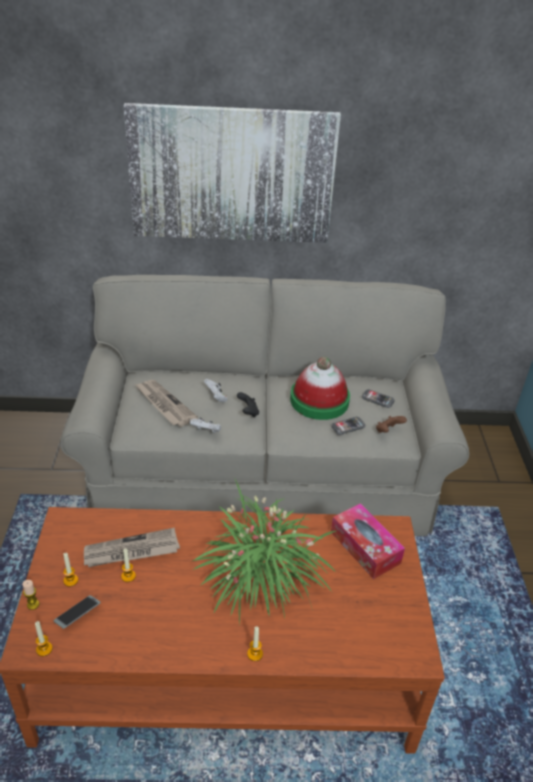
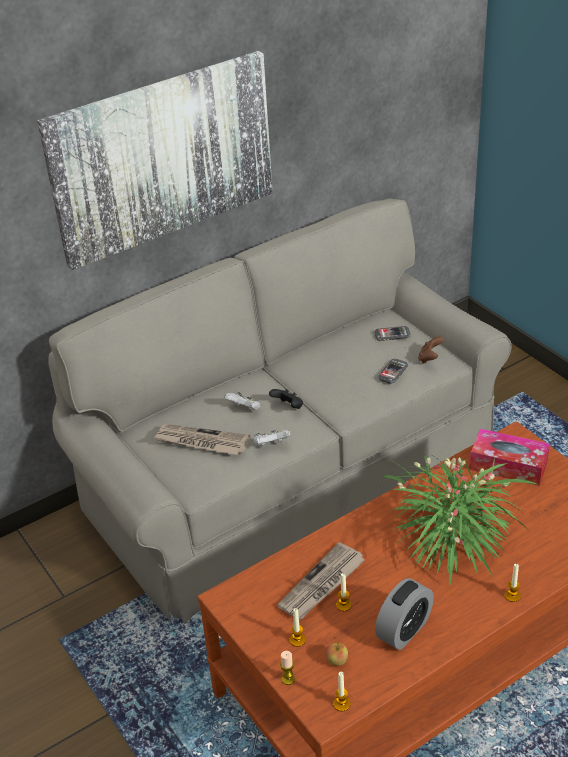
camera: 30 degrees left, 0 degrees up
(77, 614) = (337, 661): phone -> apple
(146, 624) = (404, 630): none -> alarm clock
(319, 400) = (342, 362): hat -> none

